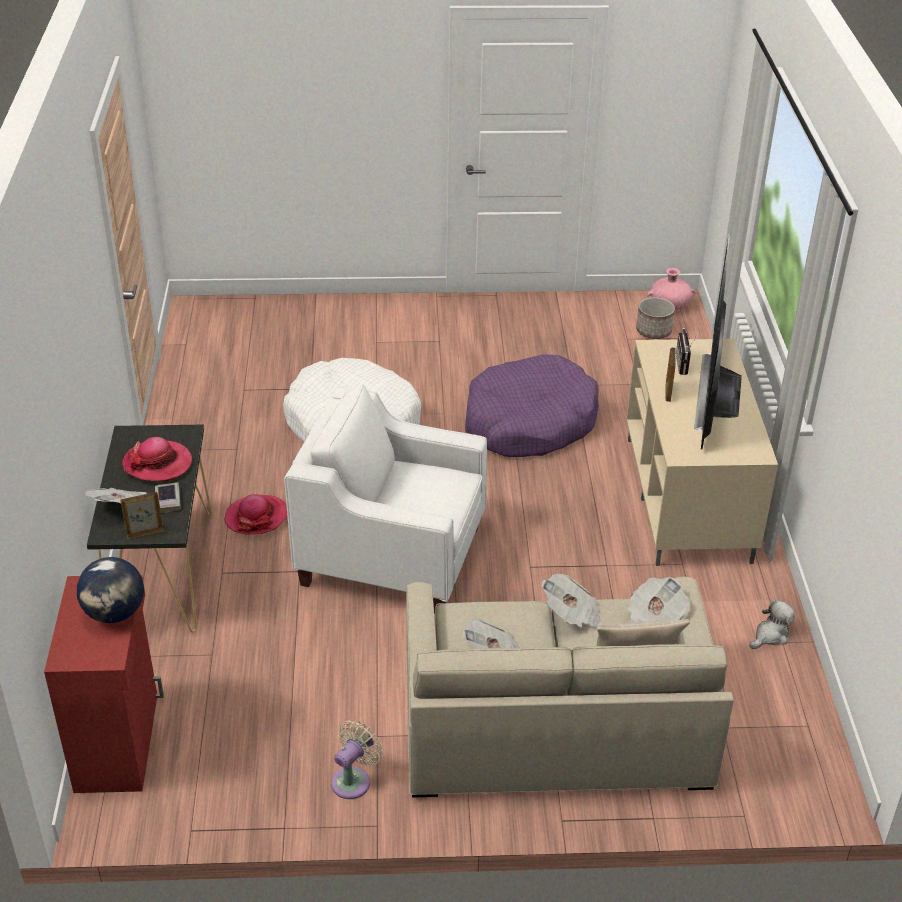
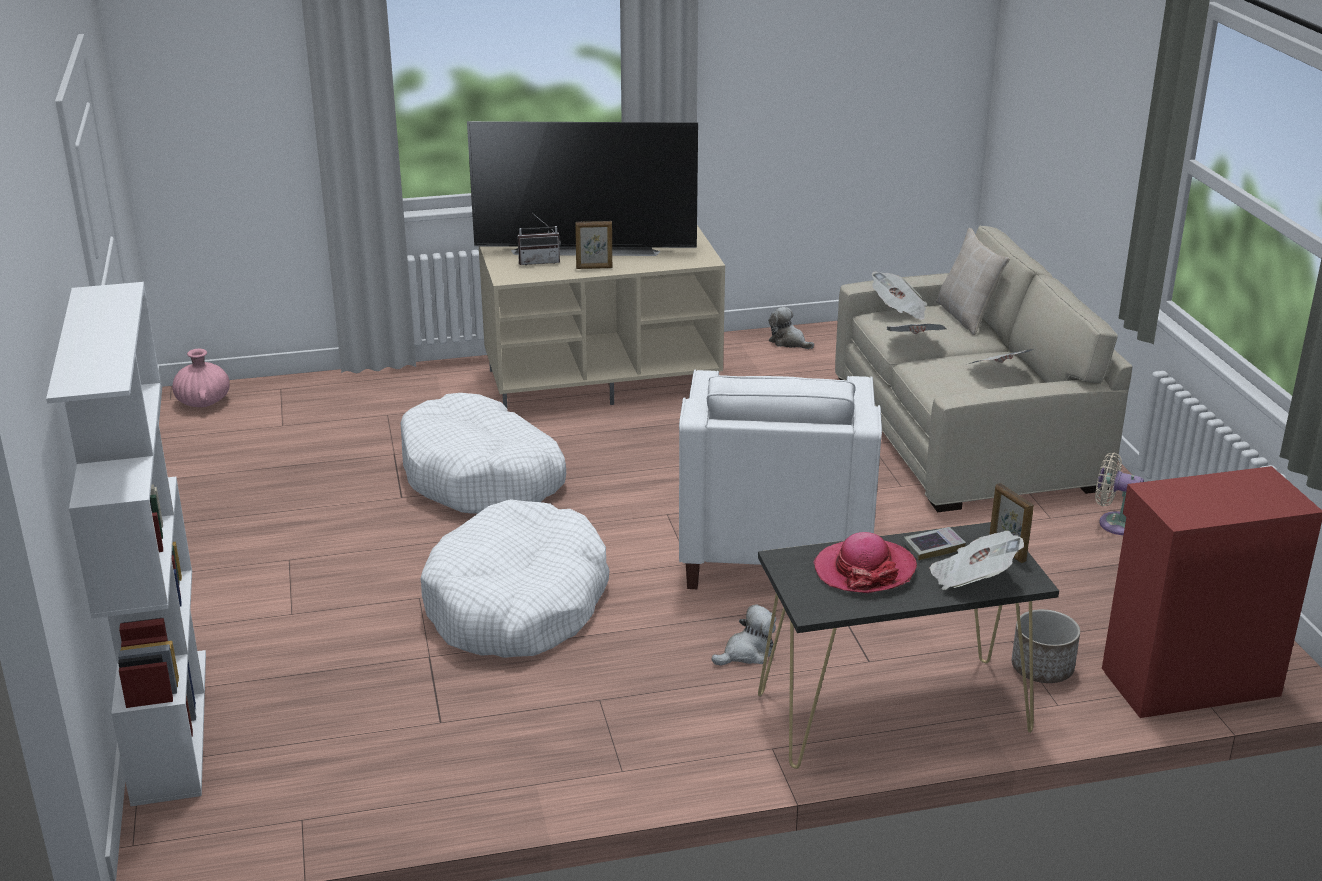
camera: 100 degrees left, 10 degrees down
(114, 613) = (1202, 487): globe -> none
(256, 517) = (747, 653): hat -> plush toy
(285, 305) = (169, 724): none -> white bookcase
(529, 422) = (482, 477): purple dog bed -> white dog bed
(654, 331) = (265, 409): planter -> planter (1041, 668)

